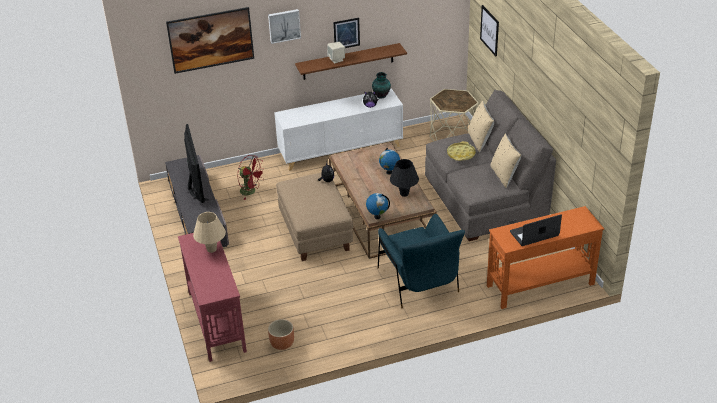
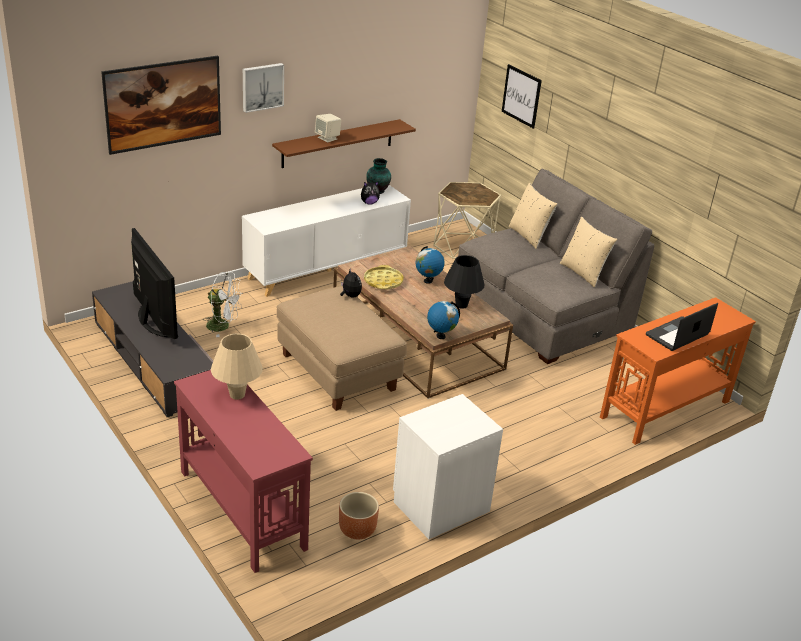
camera: 20 degrees left, 5 degrees down
(251, 191) = (223, 326): red fan -> white fan
(342, 334) = (440, 505): none -> white nightstand
(346, 33) = (338, 102): picture -> none
(418, 282) = (509, 421): blue armchair -> none
(461, 154) = (514, 252): yellow tray -> yellow tray (383, 281)

